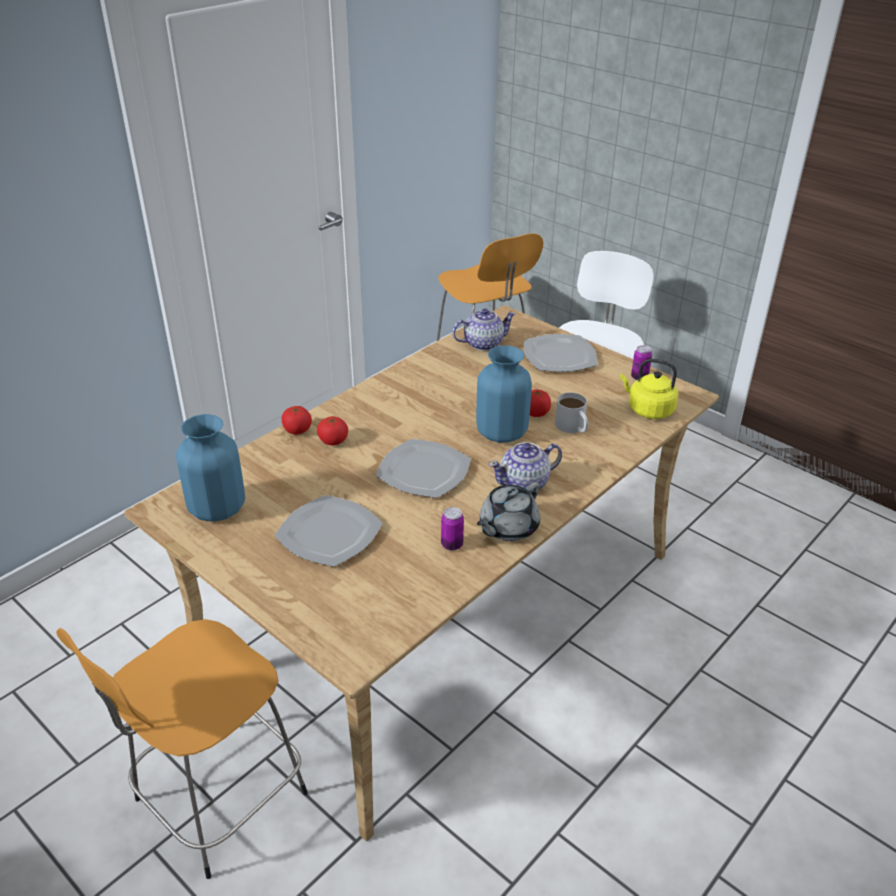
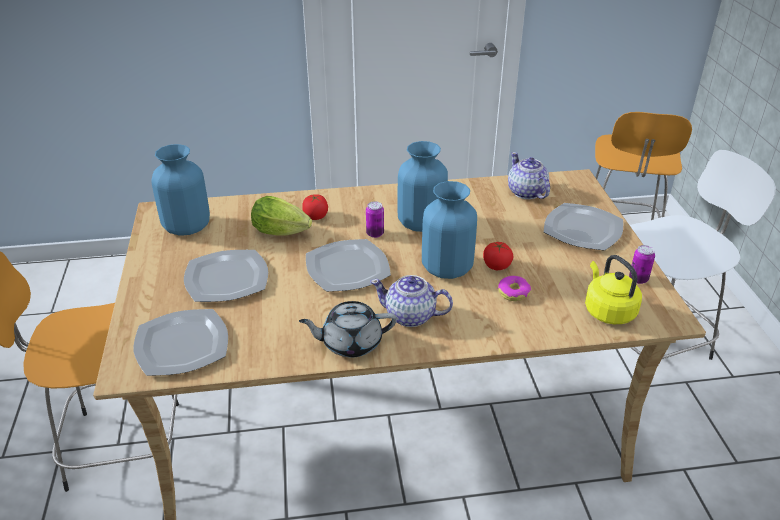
camera: 40 degrees right, 0 degrees up
(297, 430) = (302, 198): tomato -> none
(324, 469) = (284, 233): none -> lettuce
(371, 607) = (182, 344): none -> plate
(433, 405) = (421, 223): none -> blue vase
(452, 545) = (293, 332): can -> can (375, 234)
(482, 343) = (526, 192): teapot -> teapot turned 135 degrees counterclockwise
(573, 427) = (513, 292): white mug -> donut

